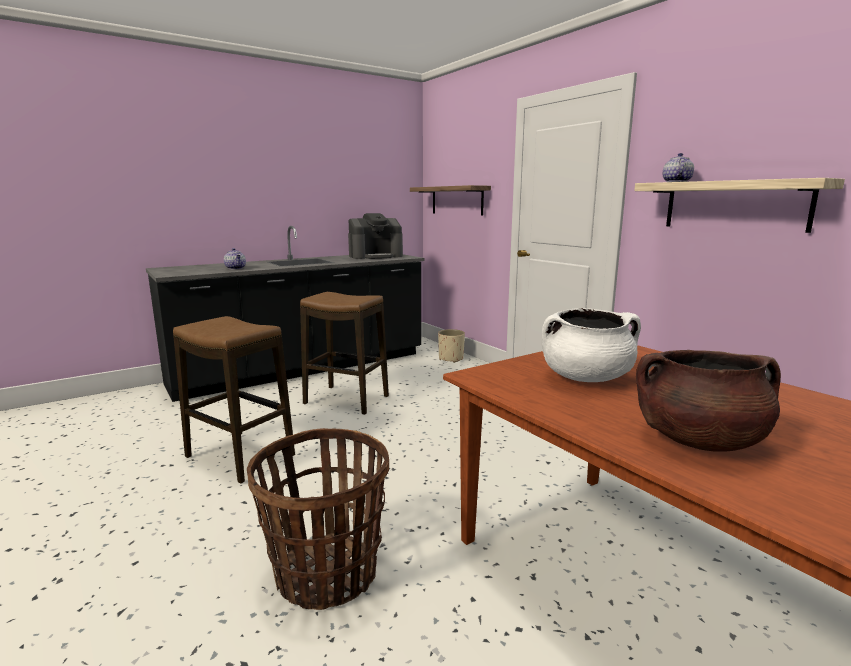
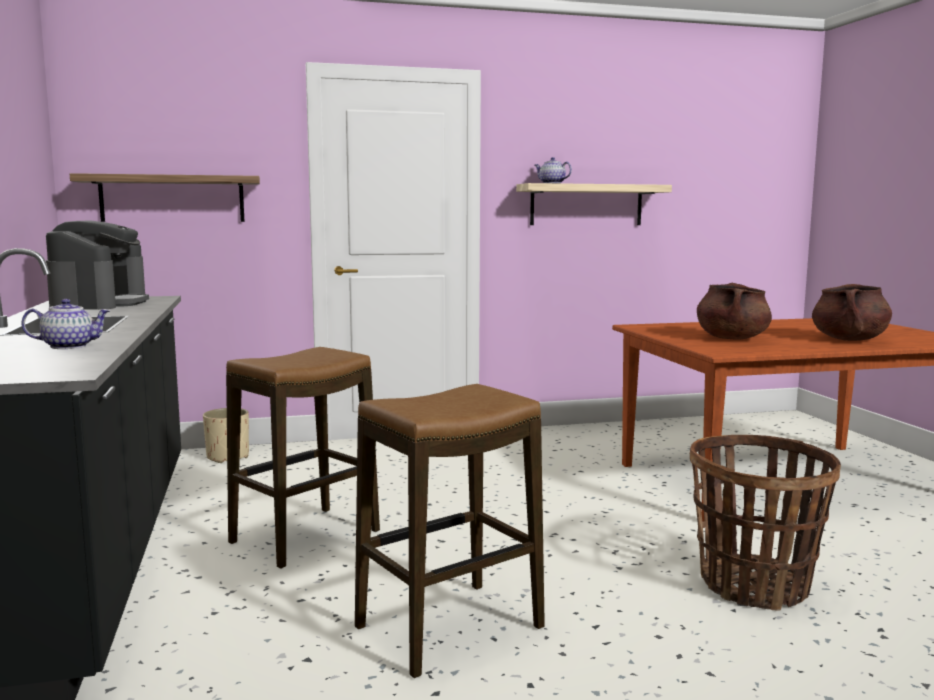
camera: 70 degrees left, 5 degrees down
(586, 378) = (731, 338): white cooking pot -> brown cooking pot

